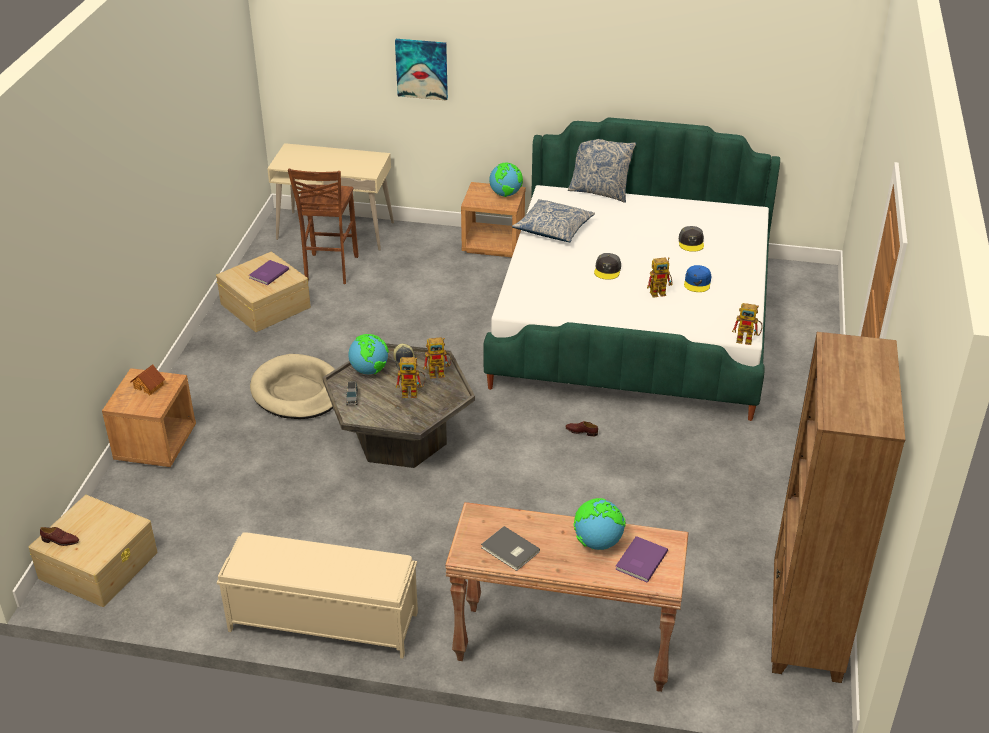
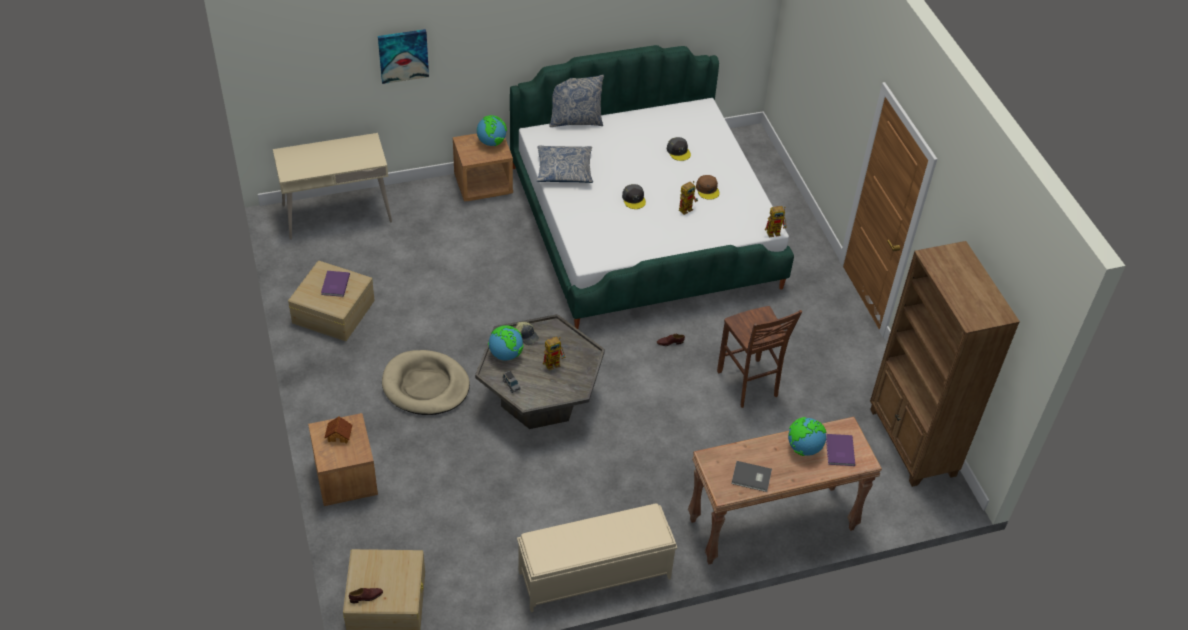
camera: 30 degrees left, 10 degrees up
(329, 270) = (362, 256): brown stool -> brown stool (748, 385)
(440, 373) = (562, 337): toy robot -> none
(697, 282) = (707, 189): blue cap -> brown cap

